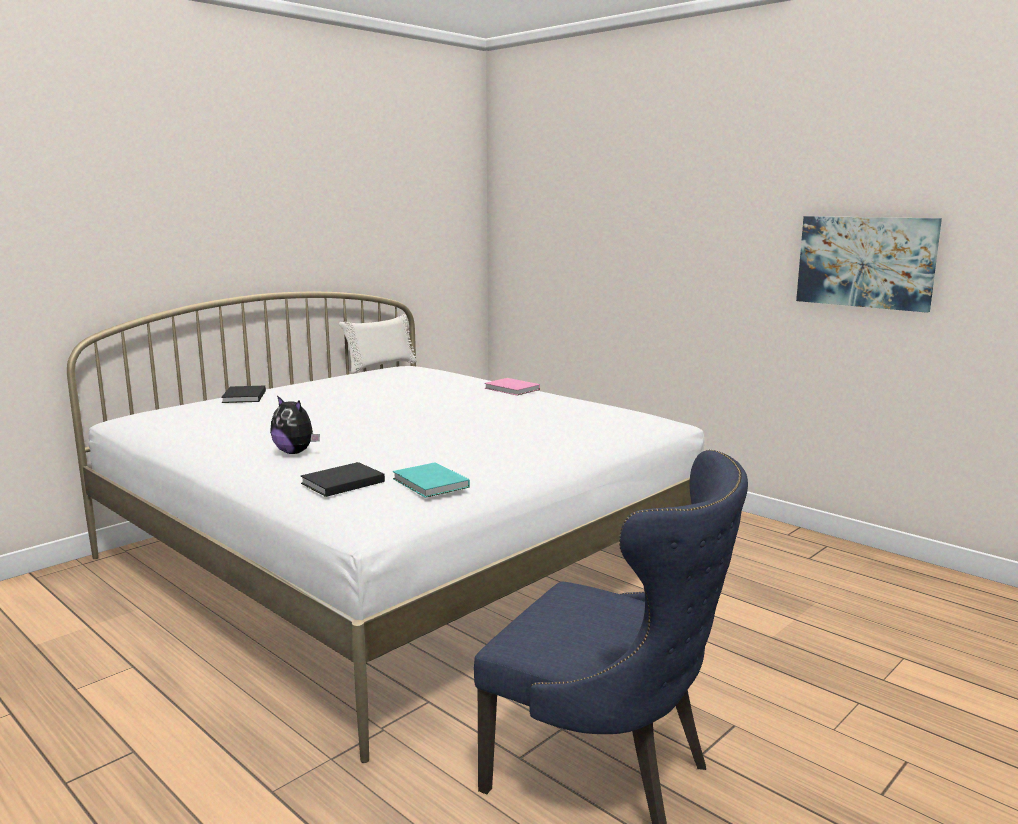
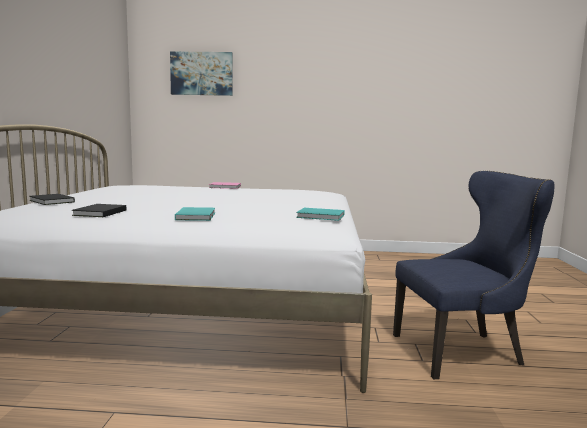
camera: 40 degrees left, 5 degrees down
(295, 452) = (197, 216): plush toy -> turquoise book
(340, 483) = (274, 222): black book -> black book (98, 213)
(380, 367) = (99, 186): white pillow -> none
(865, 262) = (382, 113): picture -> picture (201, 73)

